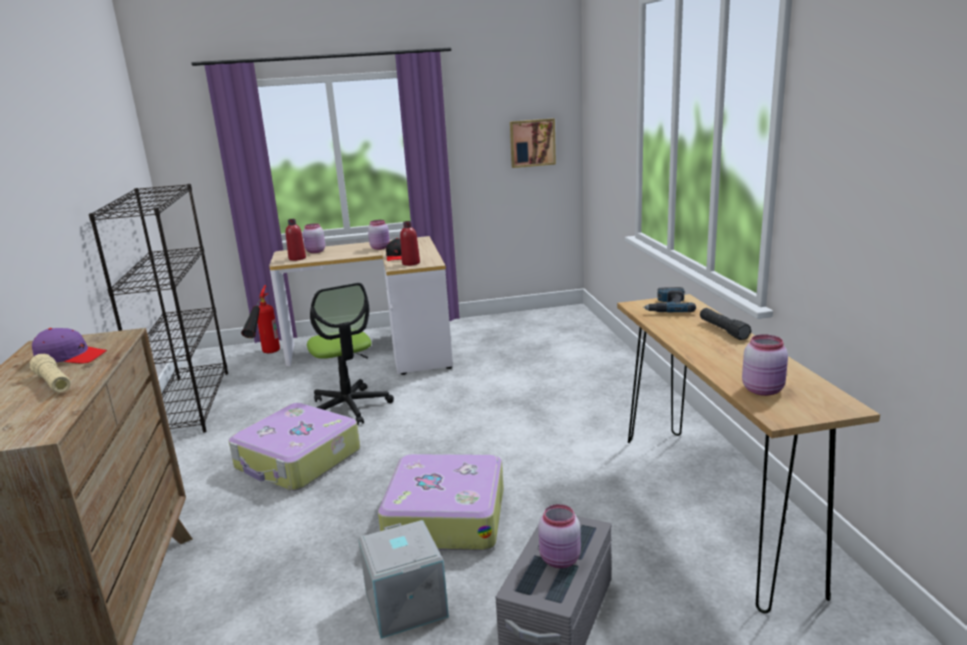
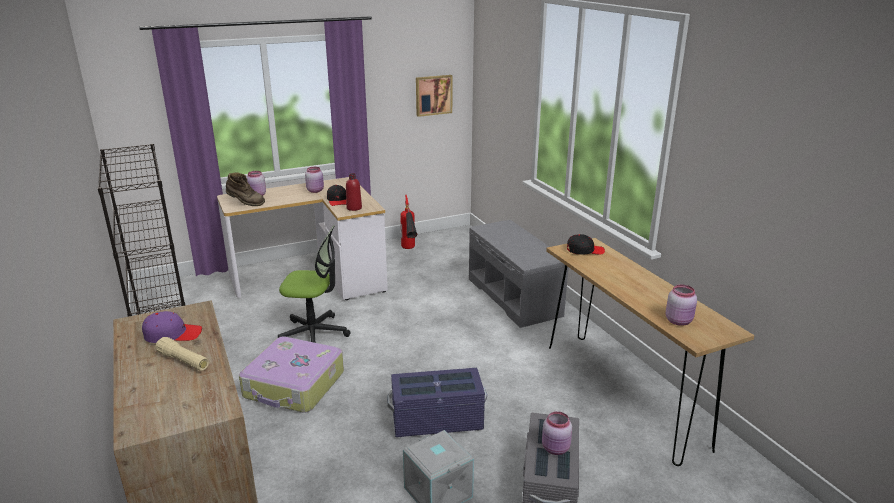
camera: 15 degrees left, 5 degrees up
(265, 356) = (211, 288): fire extinguisher -> fire extinguisher (409, 251)
(297, 258) = (245, 204): red bottle -> brown boot
(349, 407) = (314, 334): office chair -> office chair turned 45 degrees counterclockwise
(445, 516) = (437, 421): suitcase -> purple storage box
(607, 381) = (515, 297): none -> grey bench
(667, 307) = (584, 250): power drill -> black cap
(723, 330) = (632, 271): black flashlight -> none

